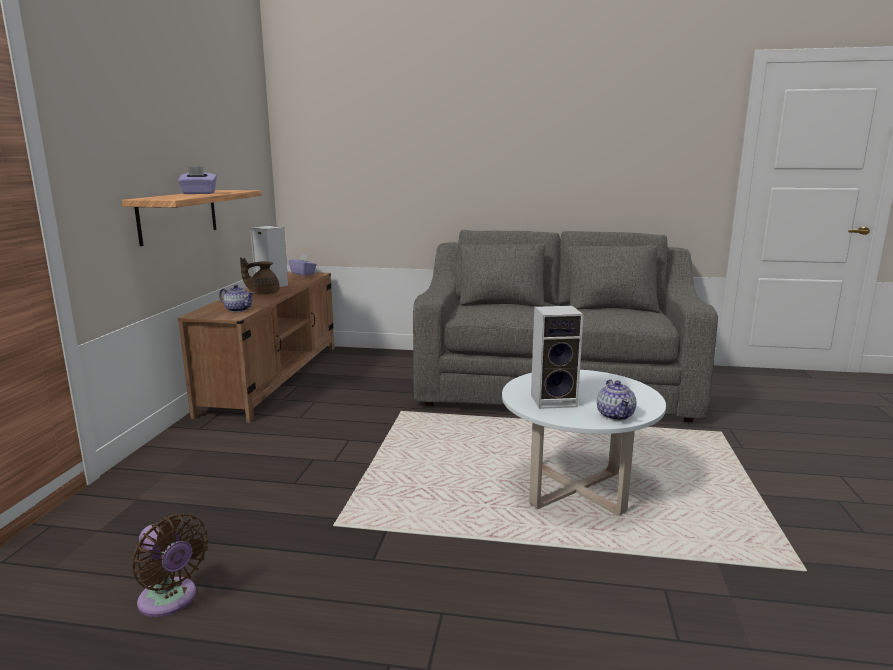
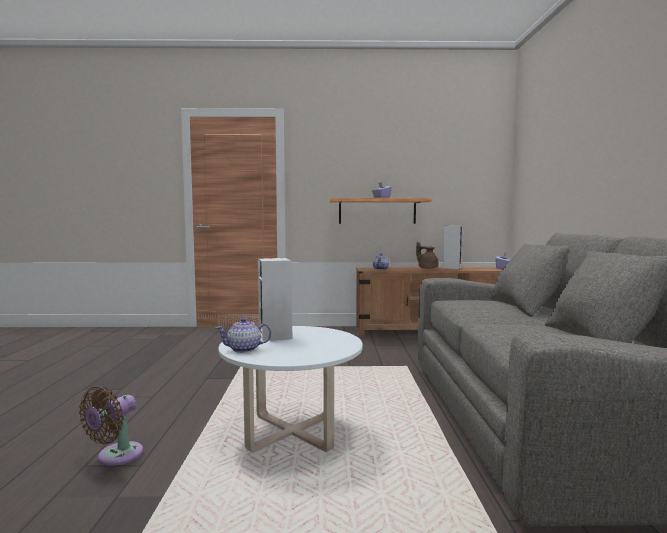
camera: 80 degrees right, 10 degrees down
(170, 601) = (186, 351): brown fan -> brown fan (116, 456)

